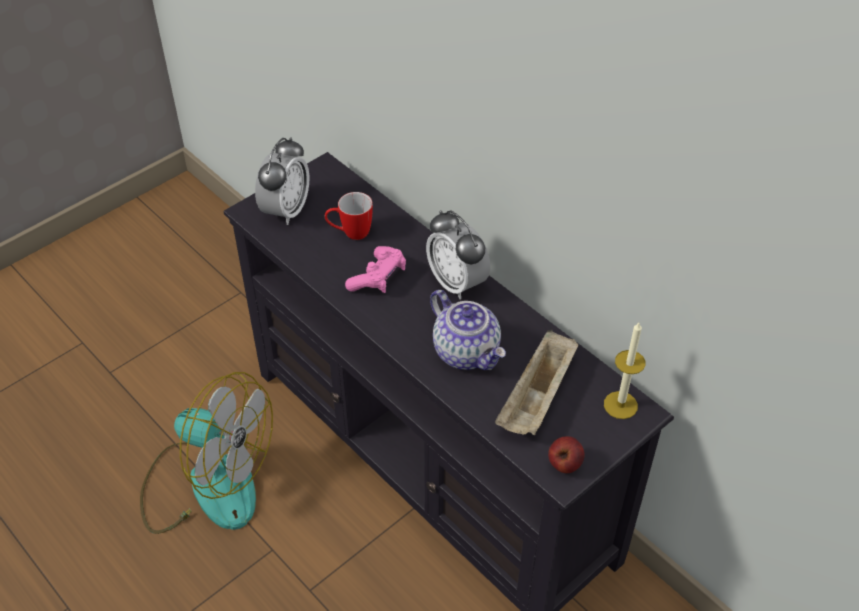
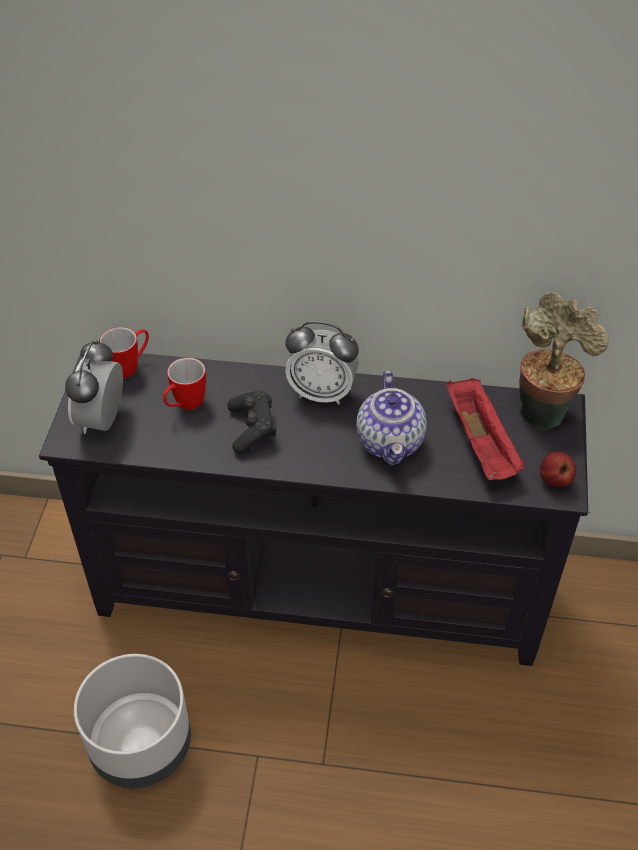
camera: 40 degrees left, 0 degrees up
(207, 483) = (141, 744): fan -> grey planter
(286, 210) = (102, 420): alarm clock -> alarm clock turned 150 degrees counterclockwise
(343, 183) = (130, 367): none -> mug
(378, 278) = (252, 428): pink game controller -> black game controller
(467, 352) = (391, 442): teapot -> teapot turned 75 degrees clockwise
(537, 398) = (481, 444): beige tray -> red tray
(620, 405) = (543, 410): candle -> potted plant

